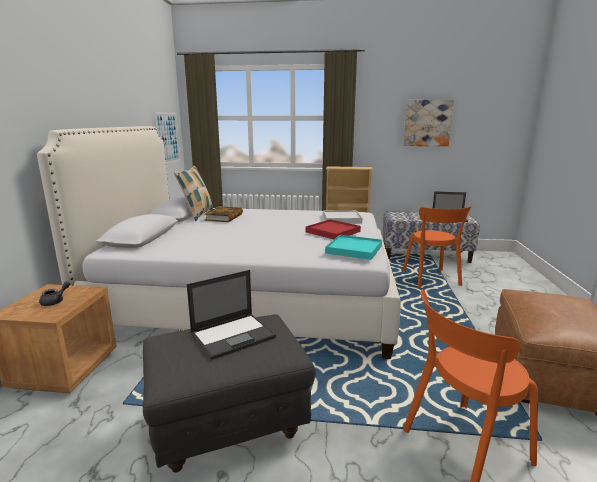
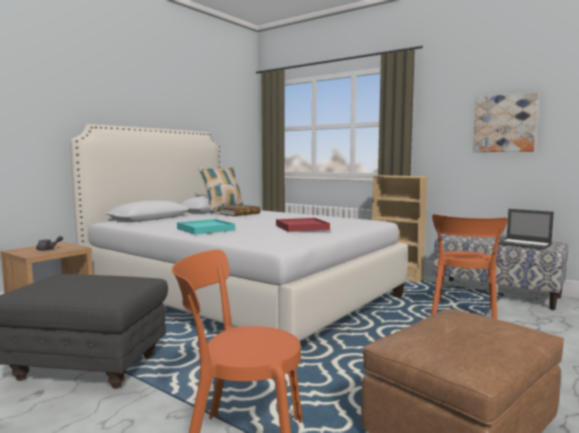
camera: 30 degrees right, 10 degrees down
(167, 138) = (235, 146): picture -> none
(233, 335) = (99, 280): laptop -> none
(342, 219) = (342, 222): white tray -> none
(354, 249) = (283, 238): turquoise tray -> turquoise tray (205, 229)

